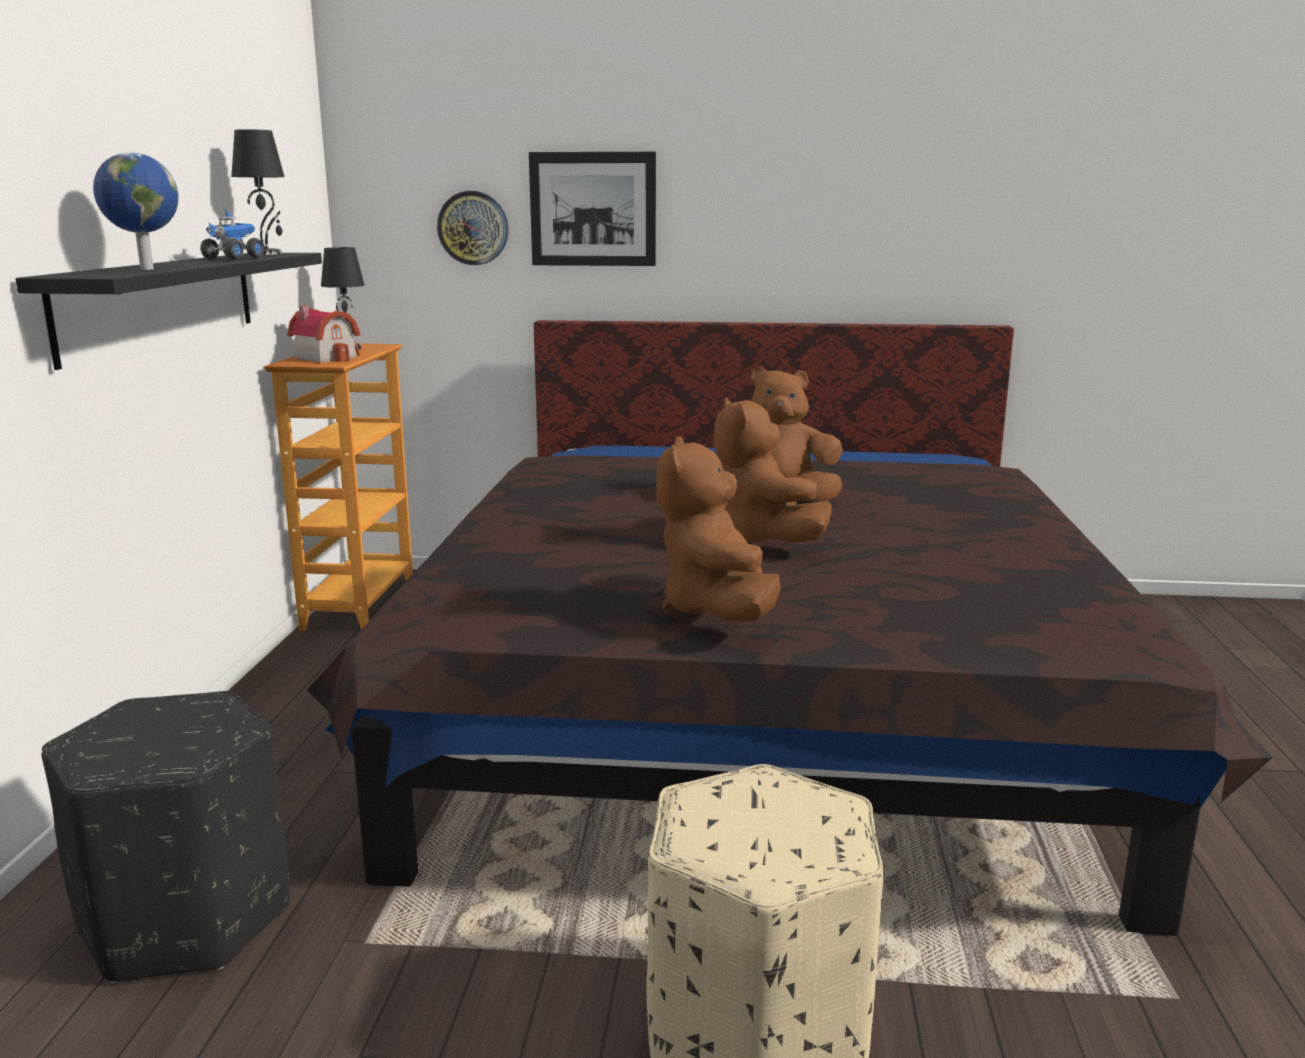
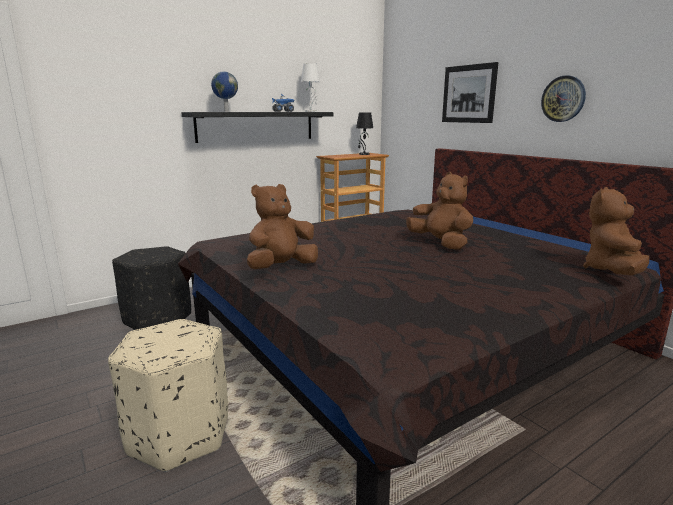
camera: 50 degrees right, 0 degrees up
(266, 254) = (311, 111): black table lamp -> white table lamp
(328, 357) = (344, 155): toy house -> none
(473, 228) = (424, 104): wall clock -> wall clock (563, 99)
(762, 540) = (379, 254): brown plush toy -> brown plush toy (612, 271)

